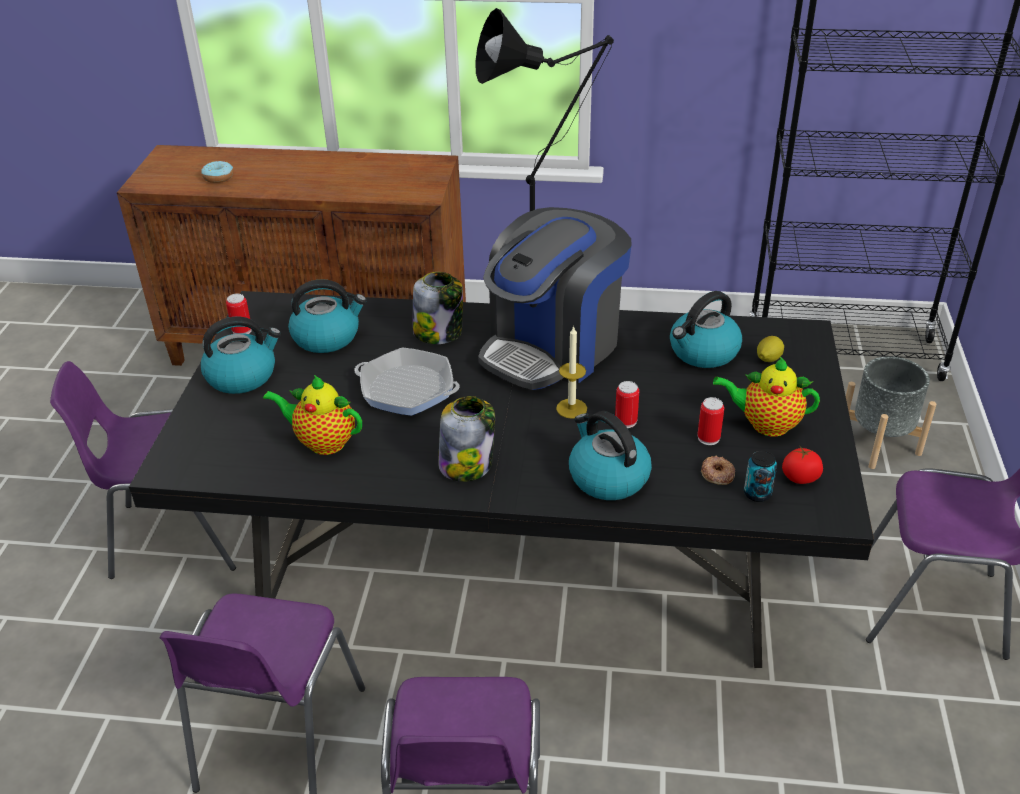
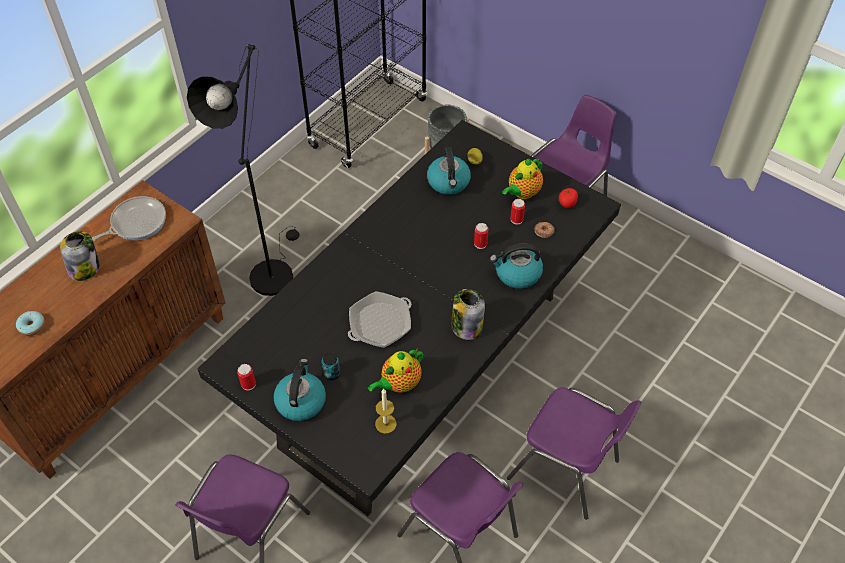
camera: 60 degrees left, 15 degrees up
(327, 337) = (294, 341): kettle -> none
(396, 174) = (136, 223): none -> frying pan
(439, 332) = (336, 285): jar -> jar (84, 268)
(553, 347) = (394, 241): coffee machine -> none
(571, 408) = (453, 260): candle -> candle (385, 424)
(757, 494) = (567, 225): can -> can (332, 373)

